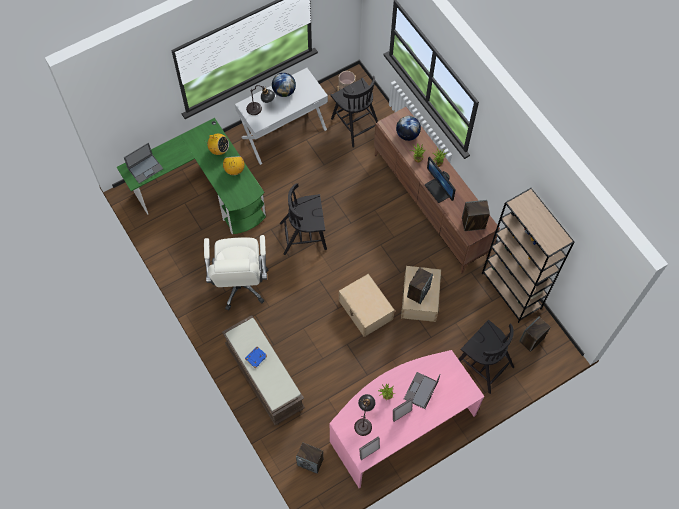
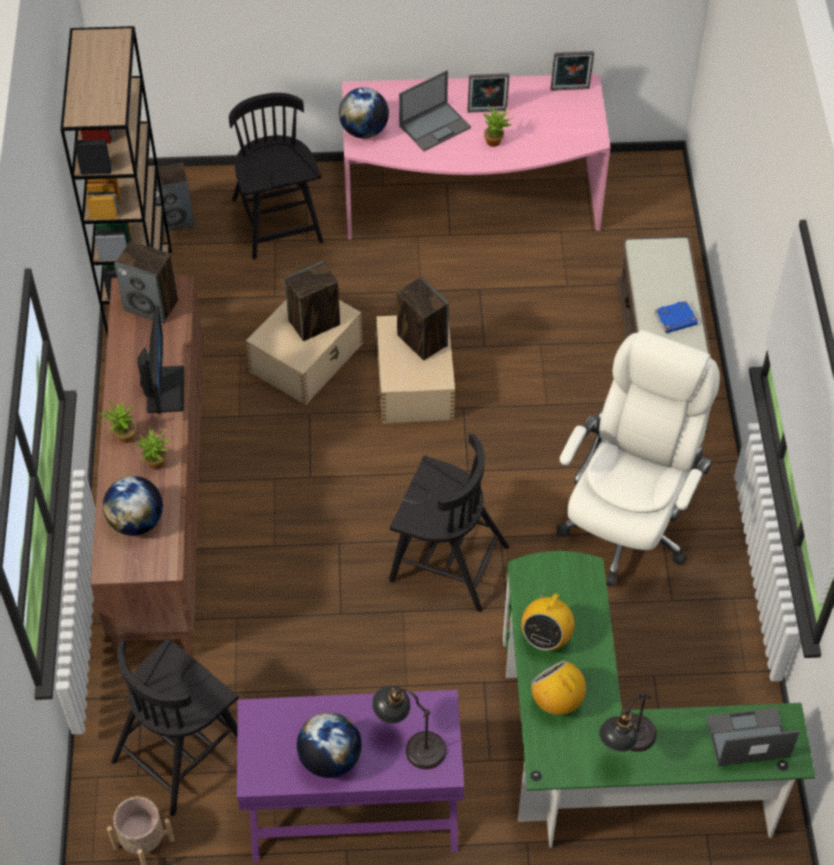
camera: 150 degrees left, 10 degrees down
(283, 133) = (353, 811): white console table -> purple console table
(310, 462) = (646, 218): speaker -> speaker (421, 340)
(355, 124) = (181, 750): black chair -> black chair turned 135 degrees counterclockwise
(364, 419) = (551, 129): grey table lamp -> grey table lamp (626, 746)
(452, 370) = (364, 130): none -> globe

